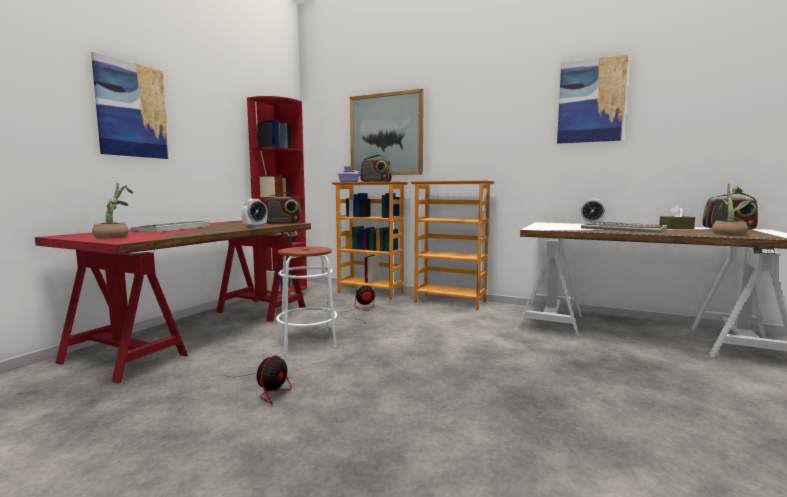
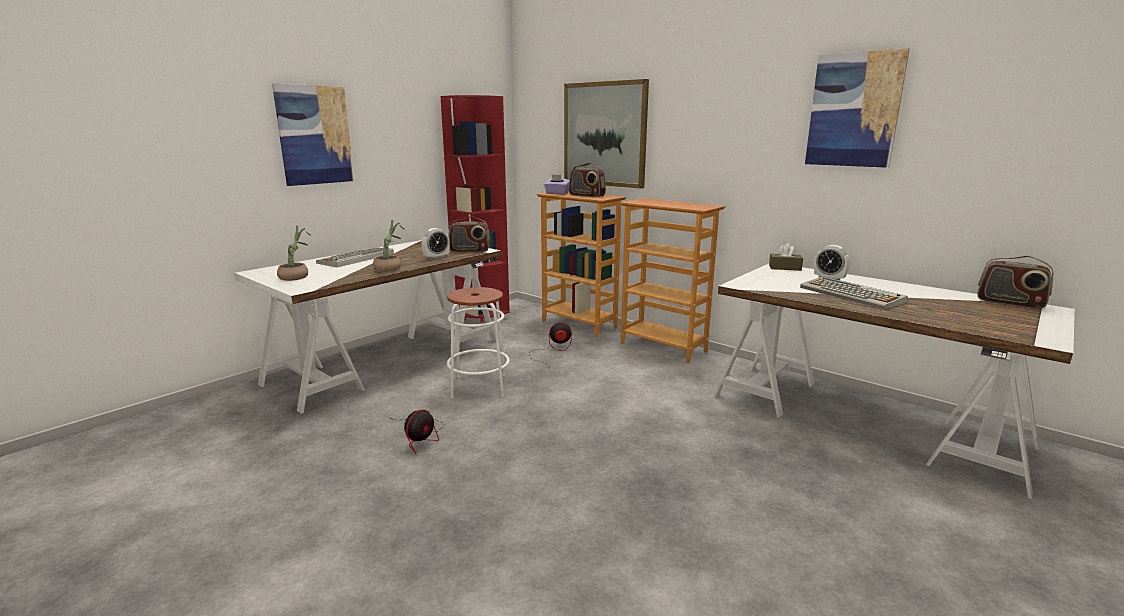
camera: 15 degrees right, 10 degrees up
(203, 330) = (388, 360): red desk -> white desk
(676, 228) = (934, 295): brown tissue box -> brown tissue box (785, 268)
(728, 233) = (975, 319): potted plant -> potted plant (390, 268)

